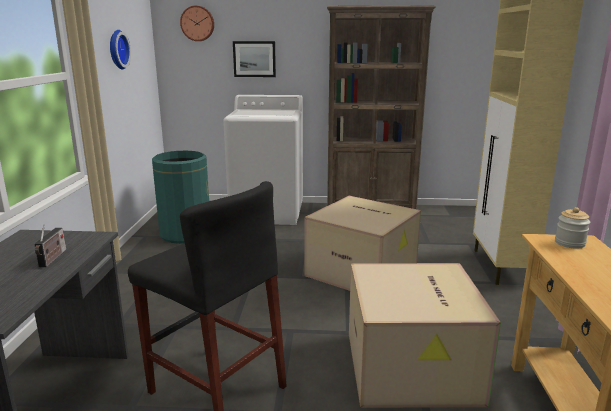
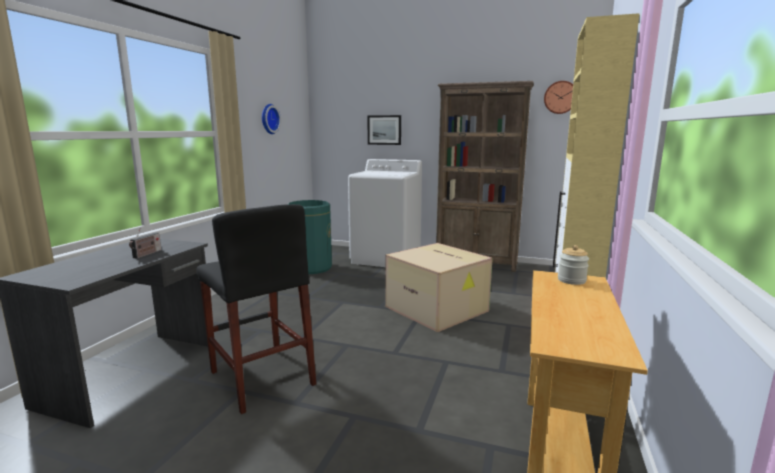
camera: 15 degrees right, 5 degrees down
(197, 23) = (342, 102): wall clock -> wall clock (560, 97)
(413, 368) = (433, 387): cardboard box -> none

